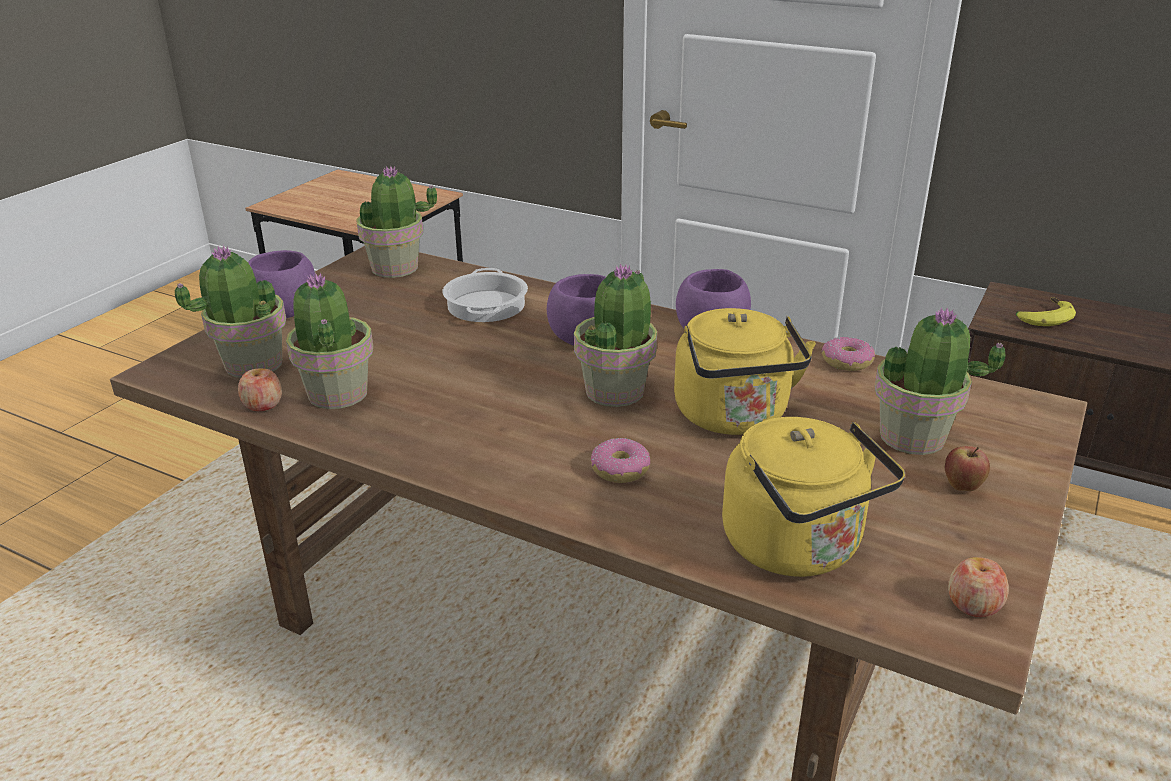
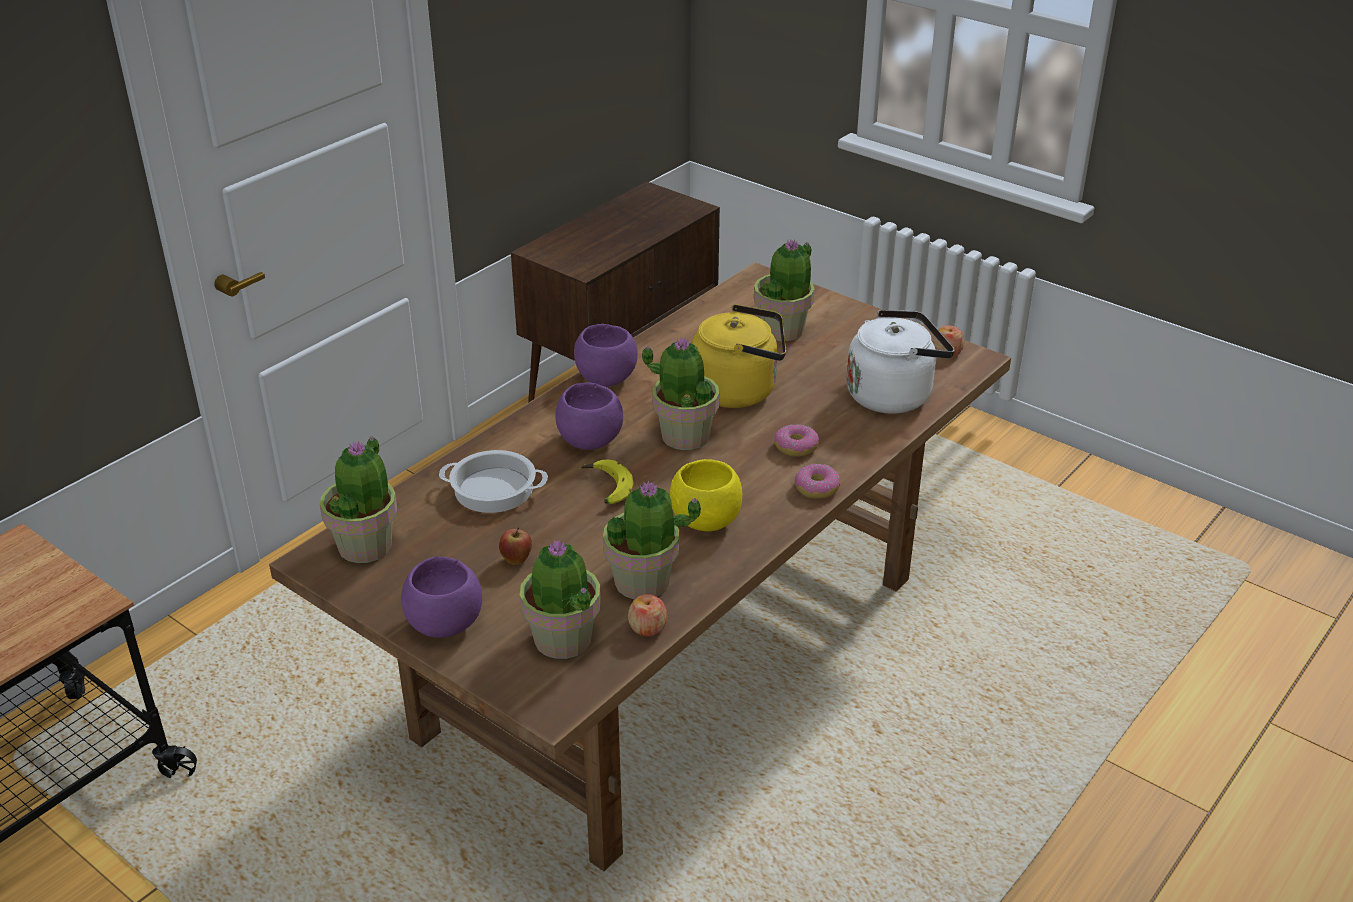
camera: 80 degrees left, 5 degrees up
(448, 420) = (706, 521): none -> yellow bowl
(798, 549) = (893, 395): yellow kettle -> white kettle
(847, 362) = (674, 330): donut -> donut (816, 488)
(962, 487) = (841, 327): apple -> apple (516, 560)
(1041, 317) = (584, 250): banana -> banana (605, 488)

